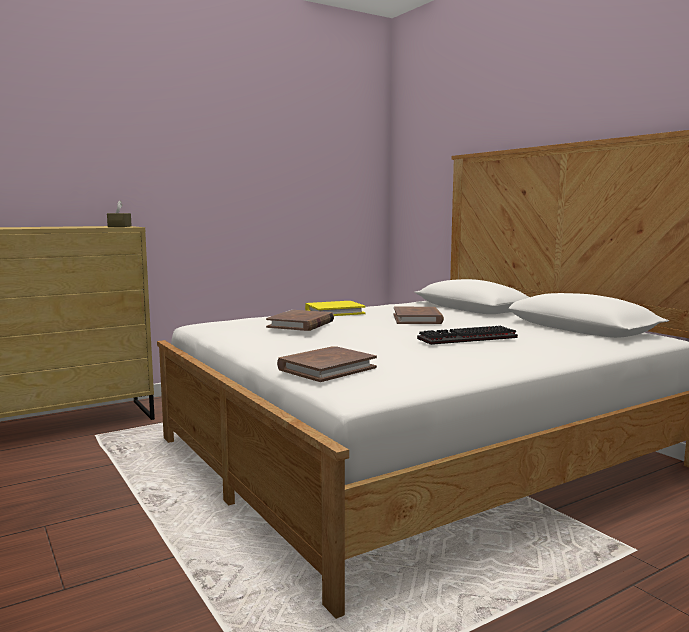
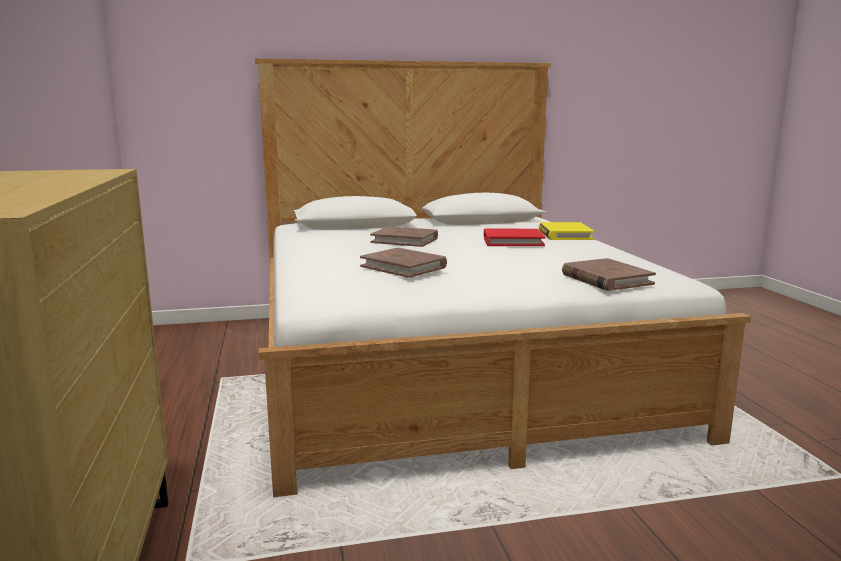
camera: 70 degrees left, 5 degrees up
(119, 226) = (81, 172): brown tissue box -> none
(334, 312) = (319, 255): yellow book -> yellow book (564, 235)
(467, 339) = (513, 241): keyboard -> red book

